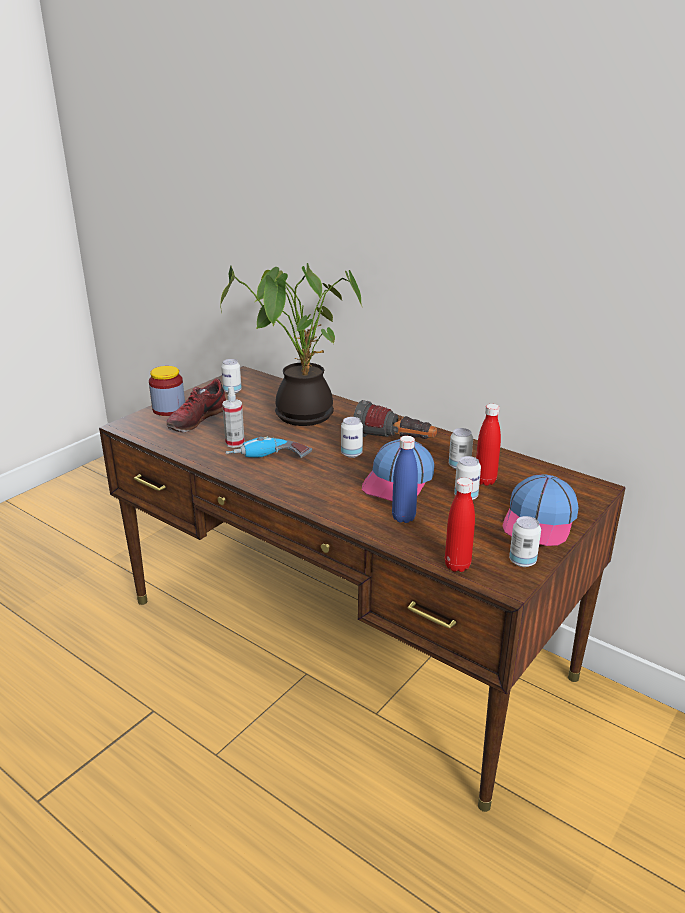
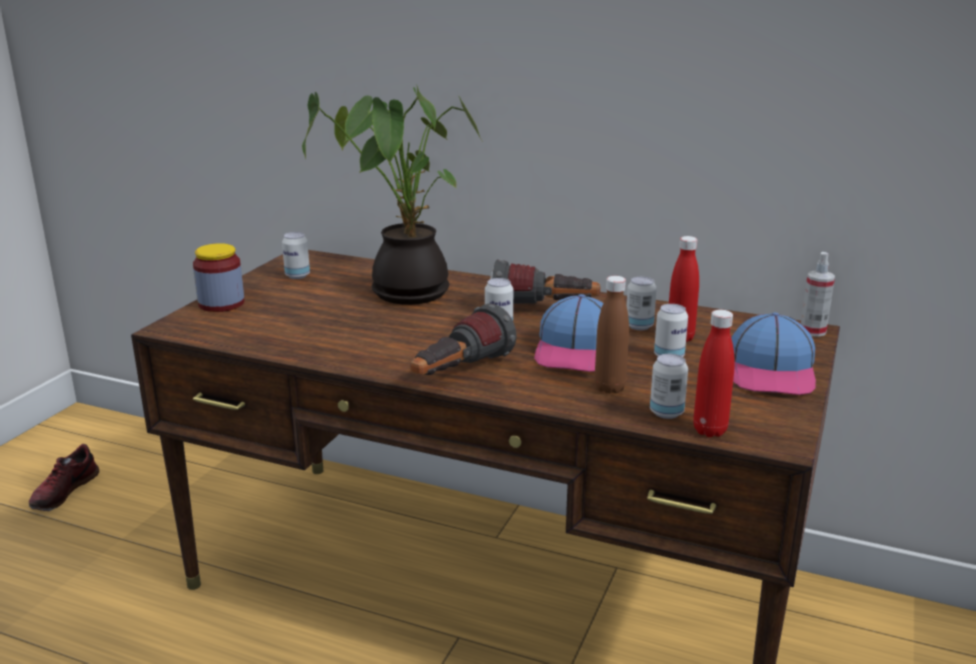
camera: 15 degrees left, 5 degrees down
(197, 419) = (268, 311): shoe -> shoe (64, 491)
(235, 443) = (337, 332): spray bottle -> spray bottle (812, 331)
(269, 460) = (396, 346): power drill -> none
(301, 489) = (459, 373): none -> flashlight
(403, 517) = (609, 388): blue bottle -> brown bottle
(522, 561) = (781, 415): can -> can (666, 413)

